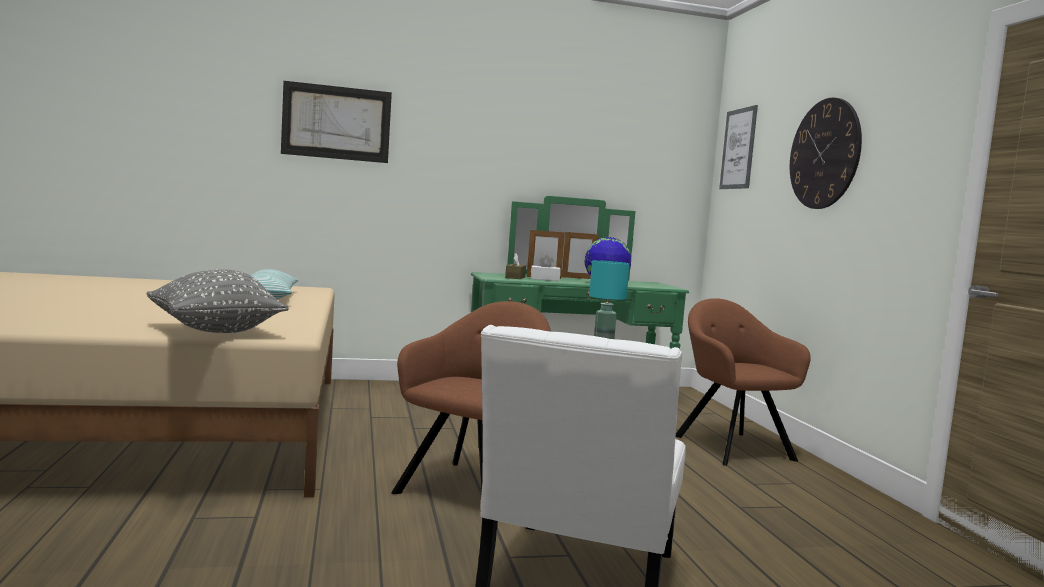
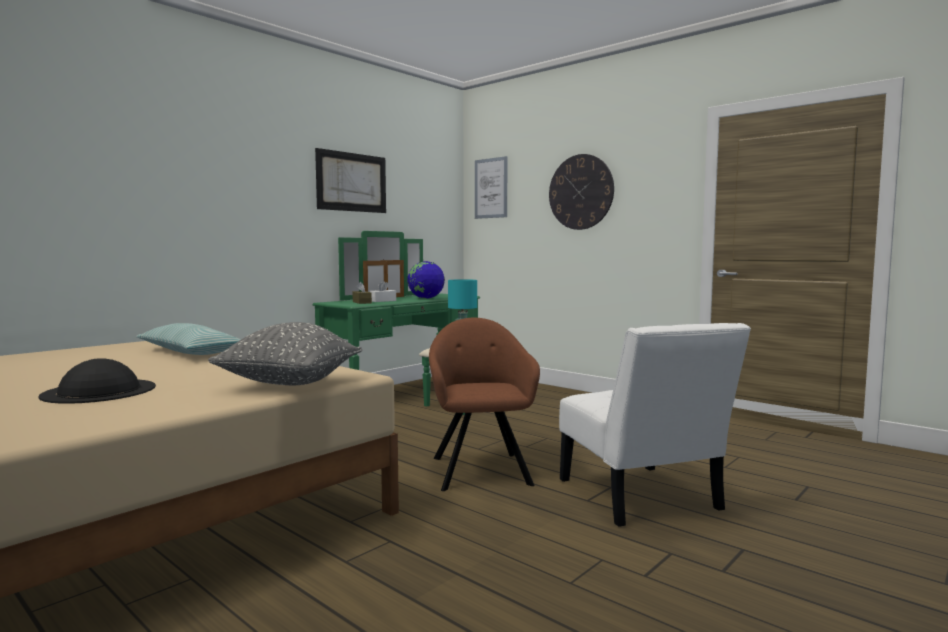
camera: 35 degrees left, 0 degrees up
(102, 309) = (99, 391): none -> black hat
(336, 122) = (178, 169): picture -> picture (352, 182)
(730, 446) = (556, 400): brown armchair -> none

